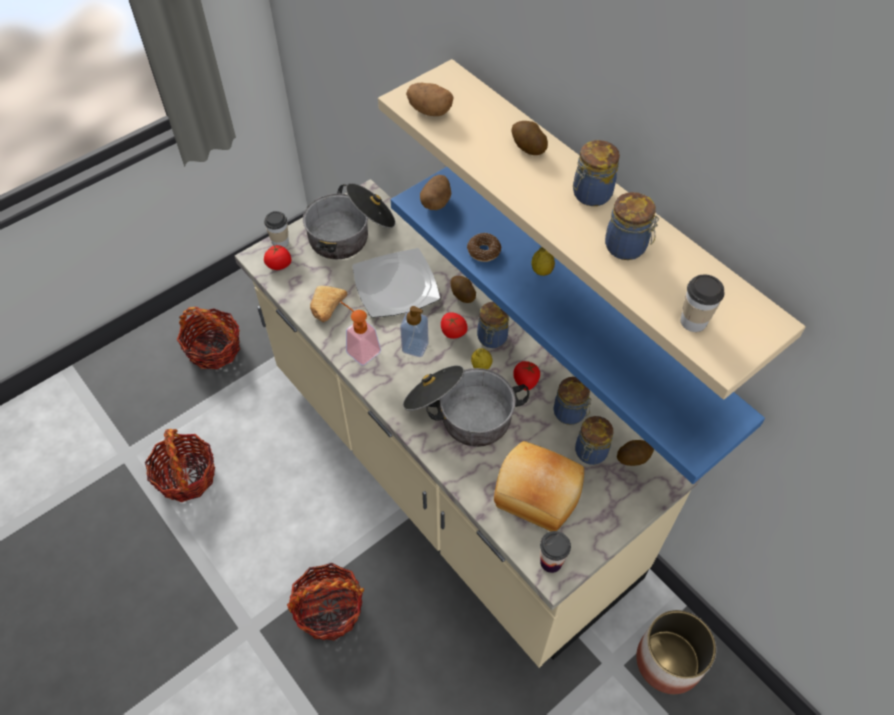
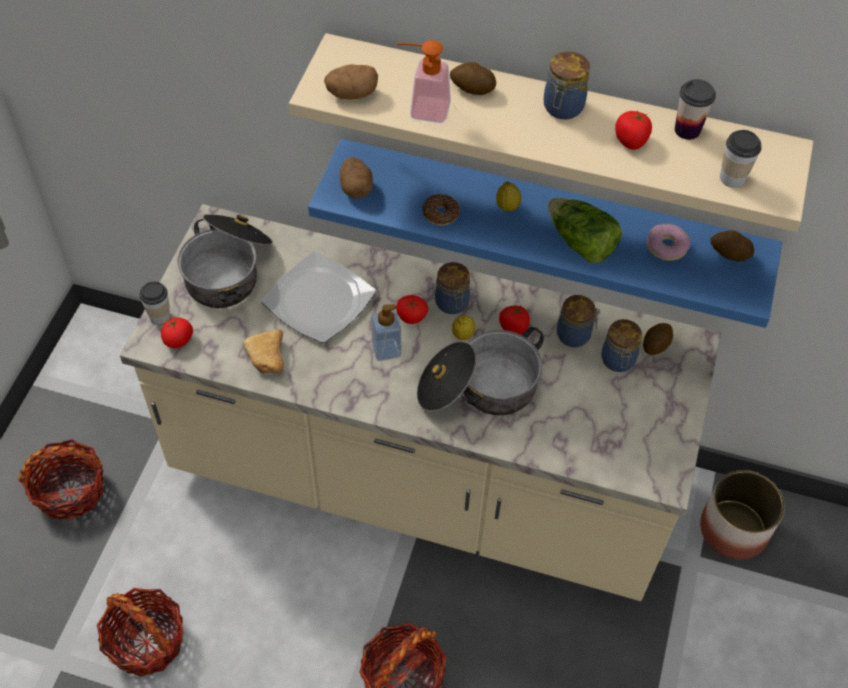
camera: 35 degrees left, 0 degrees up
(359, 348) = (333, 380): soap dispenser -> soap dispenser (422, 109)
(462, 295) = (391, 276): potato -> potato (729, 254)
(536, 495) = (602, 424): bread -> none
(551, 562) = (657, 474): cup -> cup (687, 130)
(578, 328) = (580, 243): none -> lettuce
(627, 247) = (631, 141): jar -> tomato
(651, 368) = (666, 246): none -> donut

